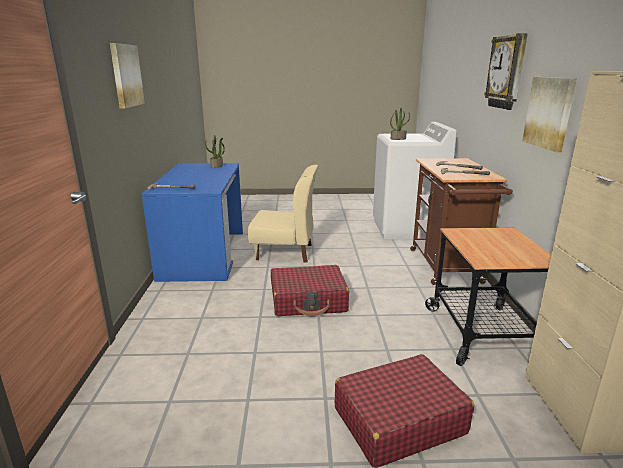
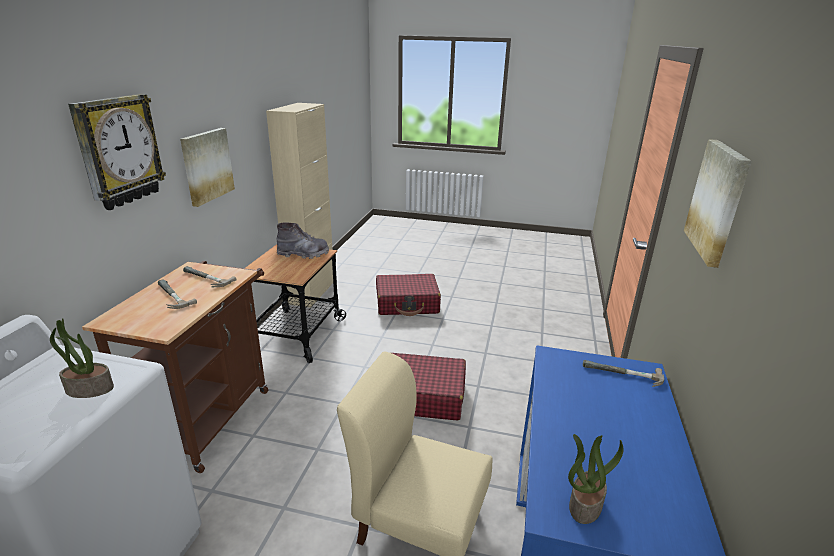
camera: 165 degrees left, 5 degrees up
(501, 255) = (303, 254): none -> grey boot

